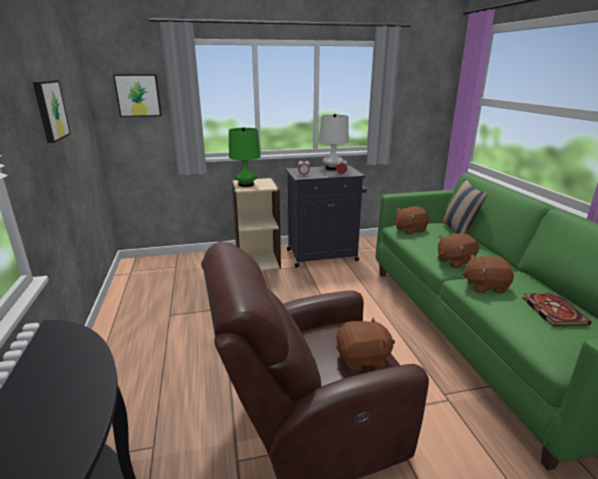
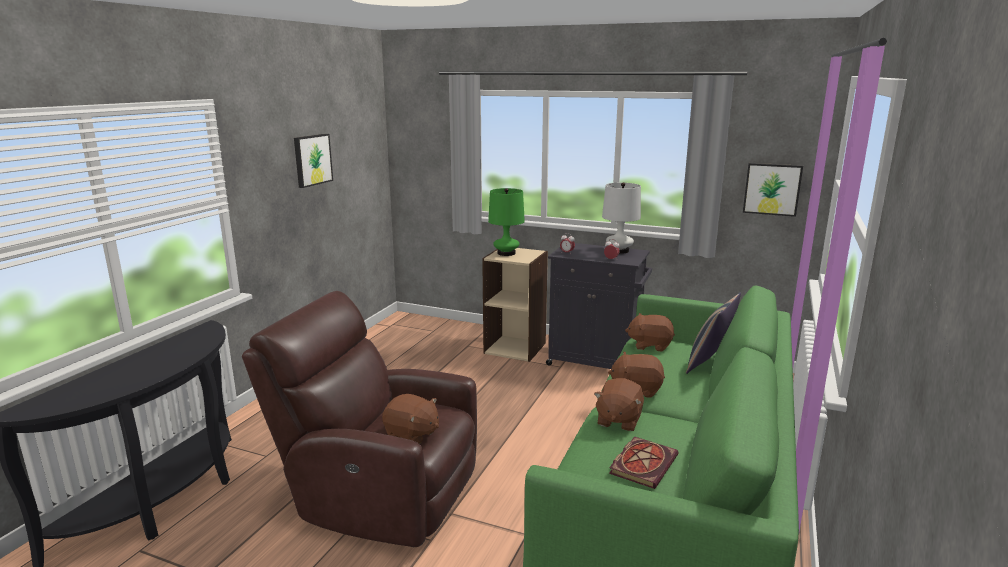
camera: 35 degrees right, 5 degrees down
(138, 95) = (428, 145): picture -> picture (772, 189)
(484, 286) = (618, 420): brown plush toy -> brown plush toy turned 105 degrees counterclockwise

